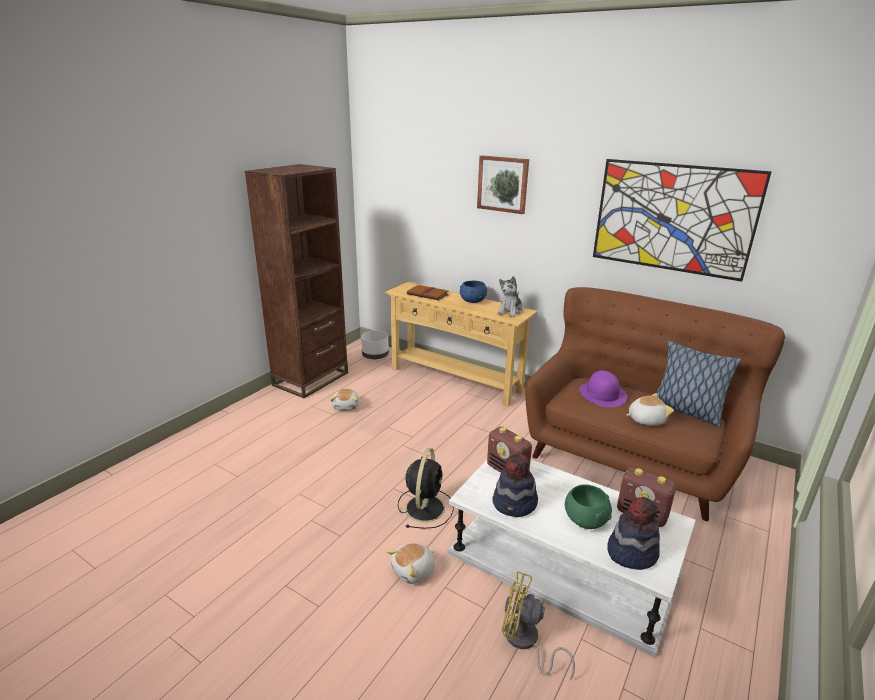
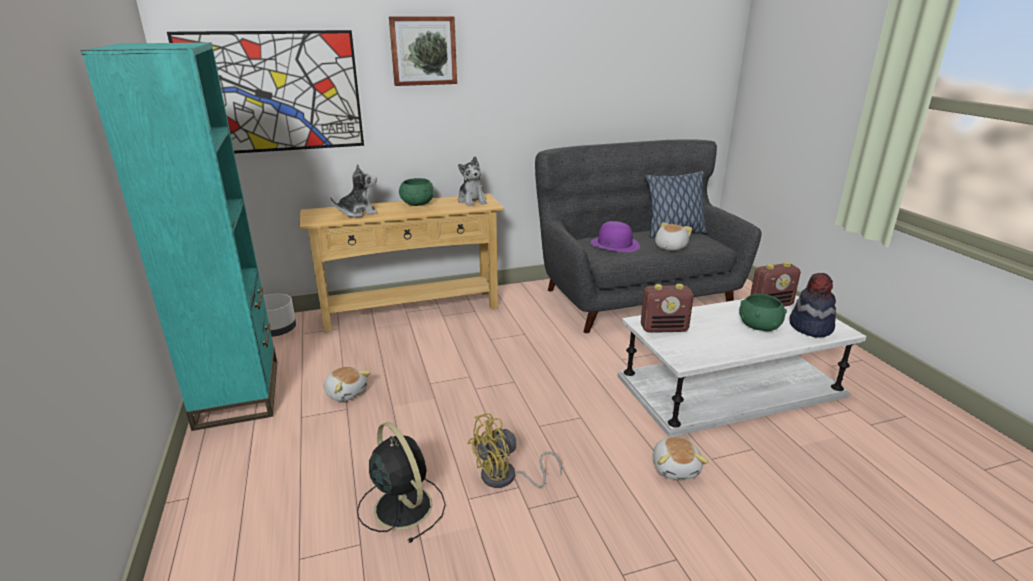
camera: 50 degrees left, 0 degrees up
(311, 379) = (238, 393): brown bookcase -> turquoise bookcase
(425, 507) = (591, 419): black fan -> black fan (402, 505)
(428, 294) = (358, 213): brown book -> plush toy
(472, 301) = (417, 204): blue bowl -> green bowl
(515, 504) = (714, 345): hat -> none
(525, 642) = (804, 446): yellow fan -> yellow fan (506, 478)
(630, 456) = (635, 296): brown sofa -> grey sofa
(673, 218) = (606, 63): picture -> picture (273, 92)

